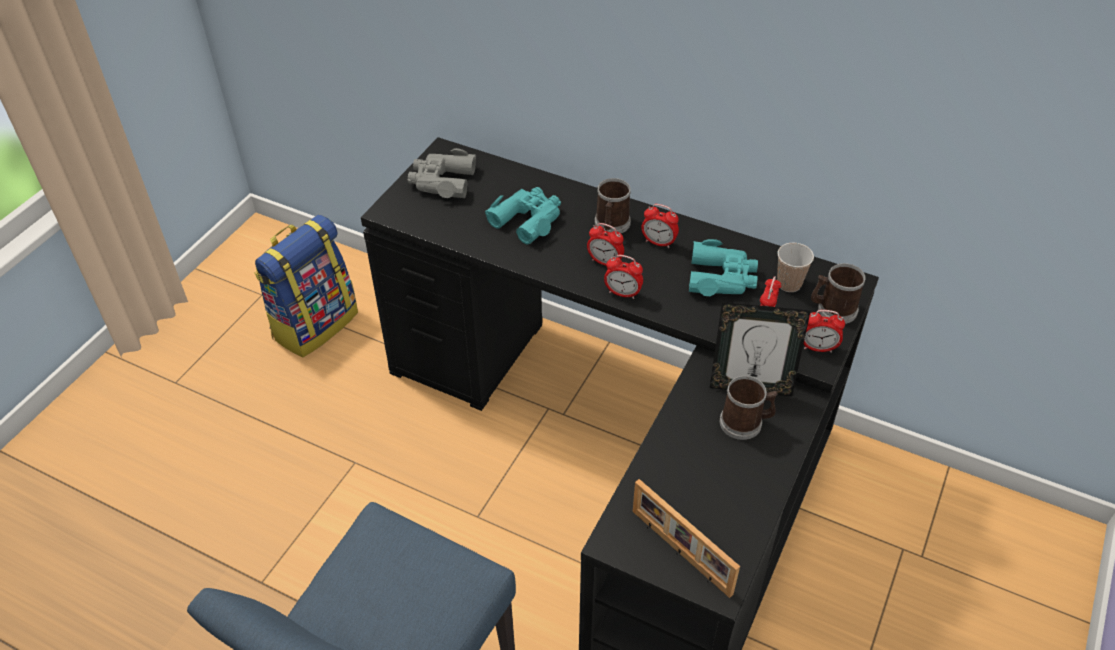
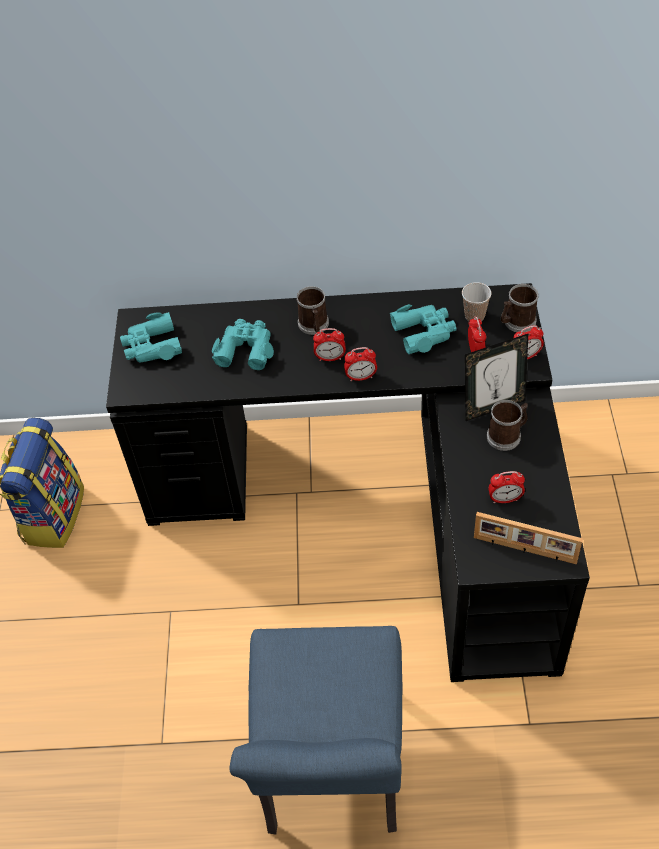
camera: 25 degrees left, 5 degrees up
(442, 181) = (152, 346): grey binoculars -> turquoise binoculars
(658, 242) = (359, 324): alarm clock -> alarm clock (505, 499)

